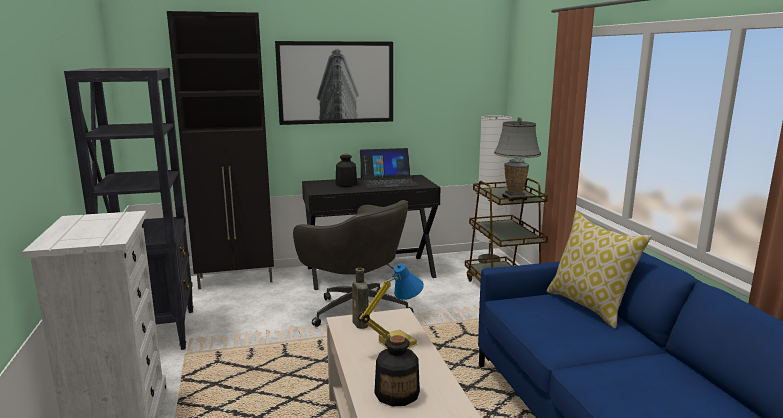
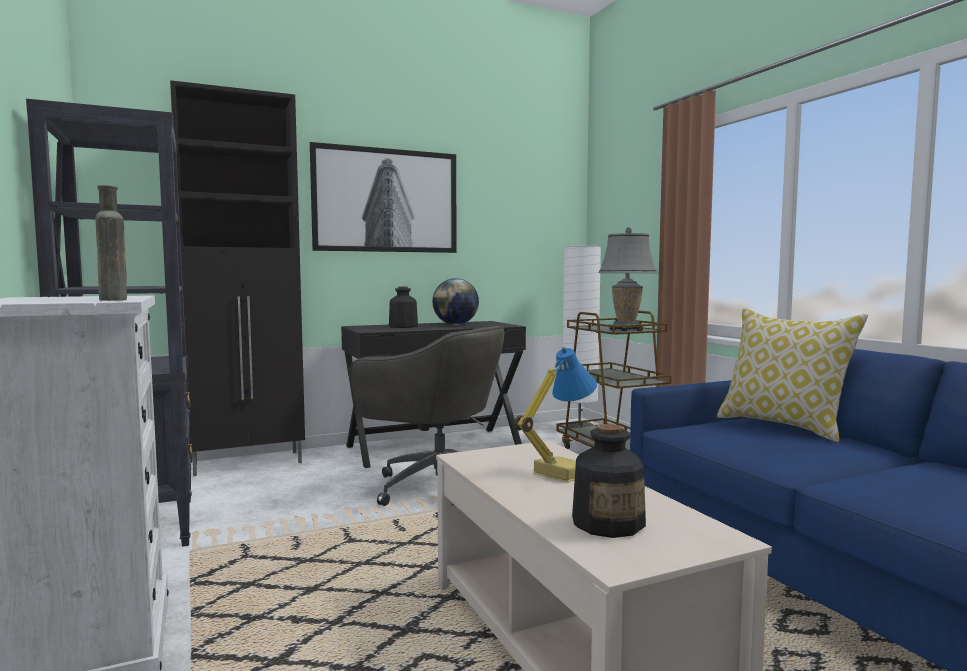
camera: 10 degrees left, 10 degrees down
(361, 324) = (493, 458): brown bottle -> brown bottle (113, 299)
(388, 182) = (456, 324): laptop -> globe

